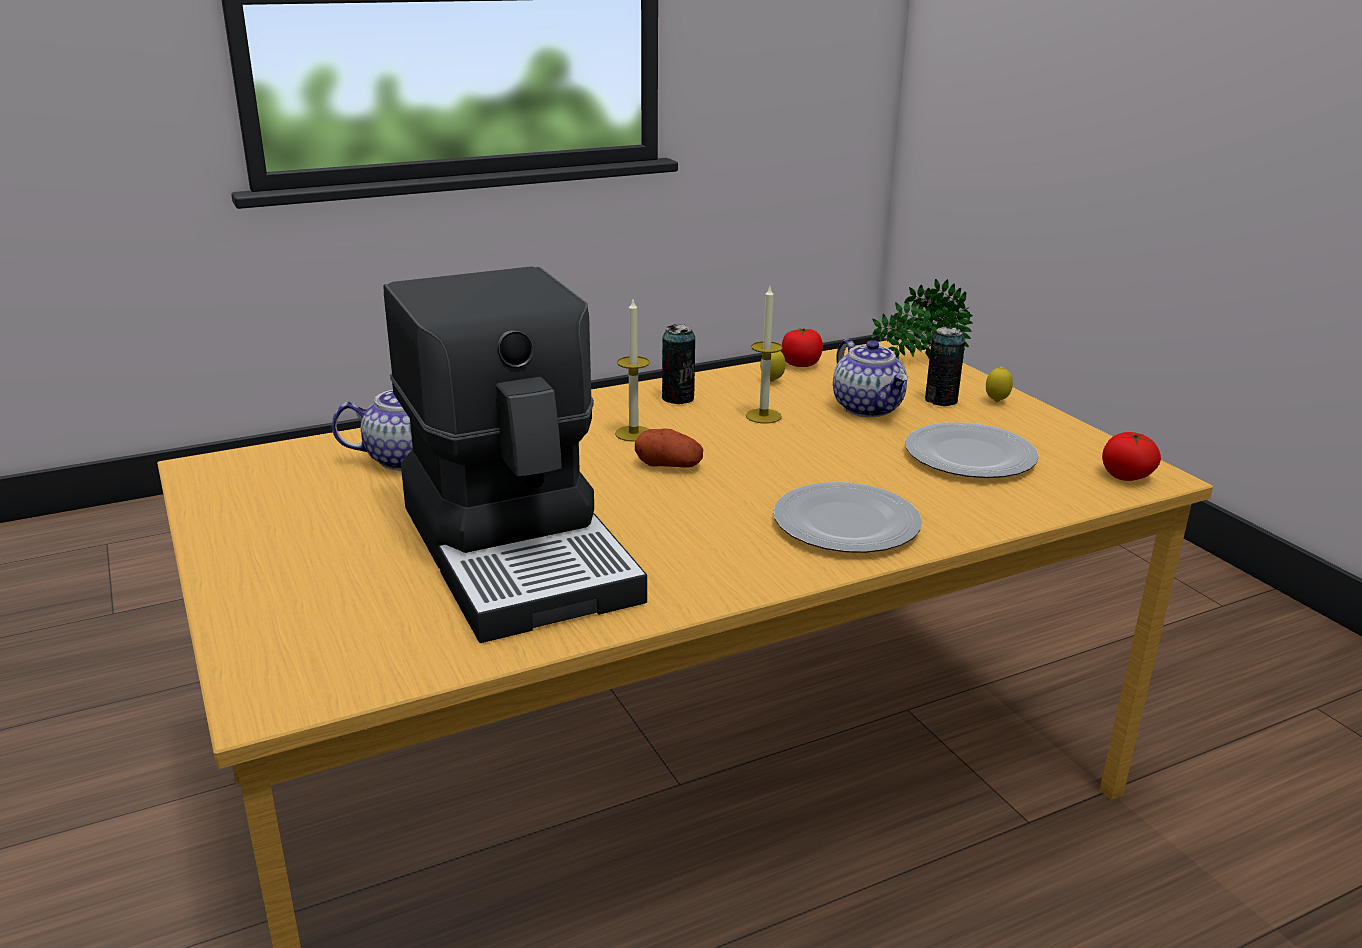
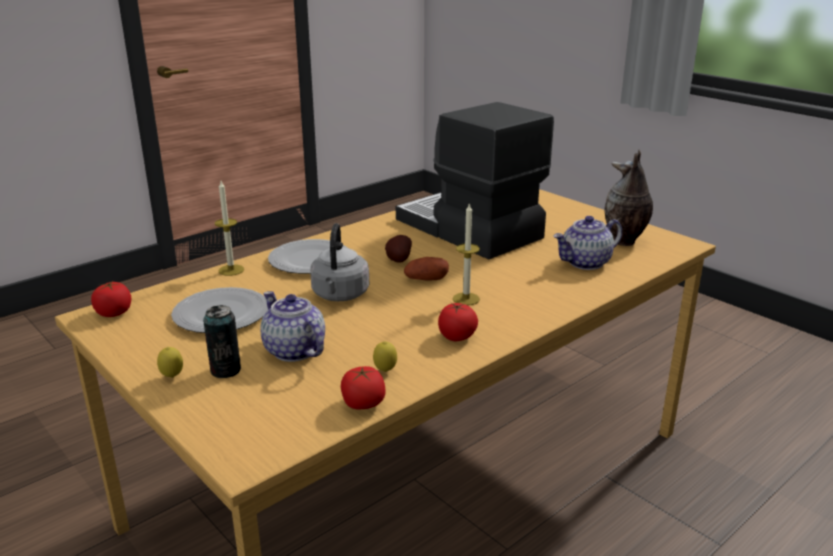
camera: 165 degrees right, 0 degrees up
(285, 484) = (624, 241): none -> vase
(678, 398) = (457, 337): can -> tomato
(695, 502) = (397, 260): none -> potato
(763, 416) = (379, 328): candle -> candle (231, 270)
(804, 459) = (340, 295): none -> grey kettle
(918, 361) = (232, 433): potted plant -> none

